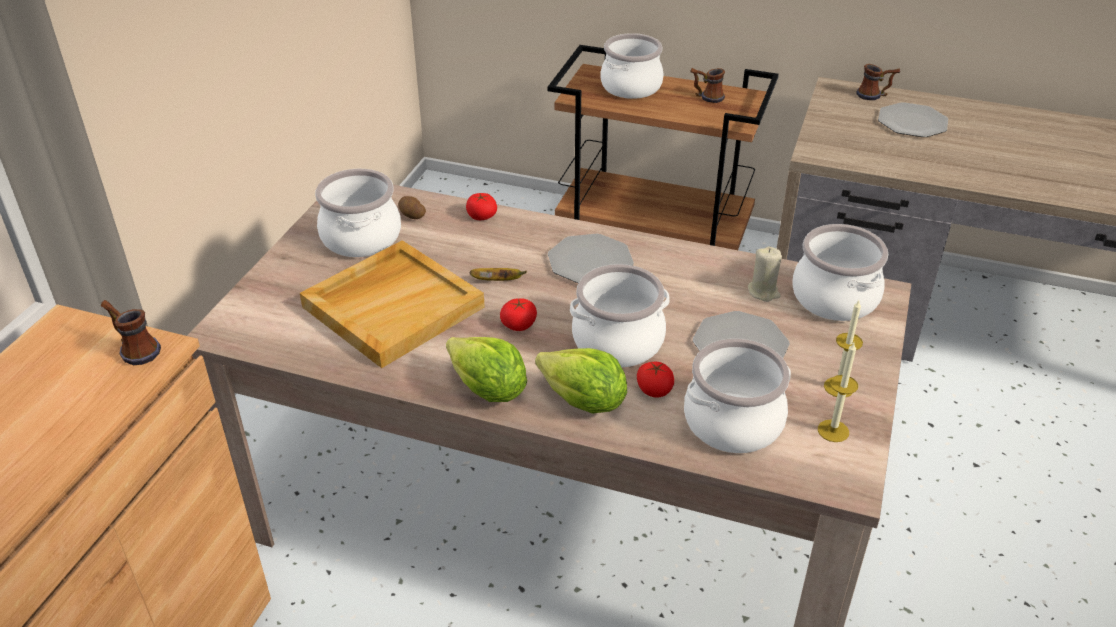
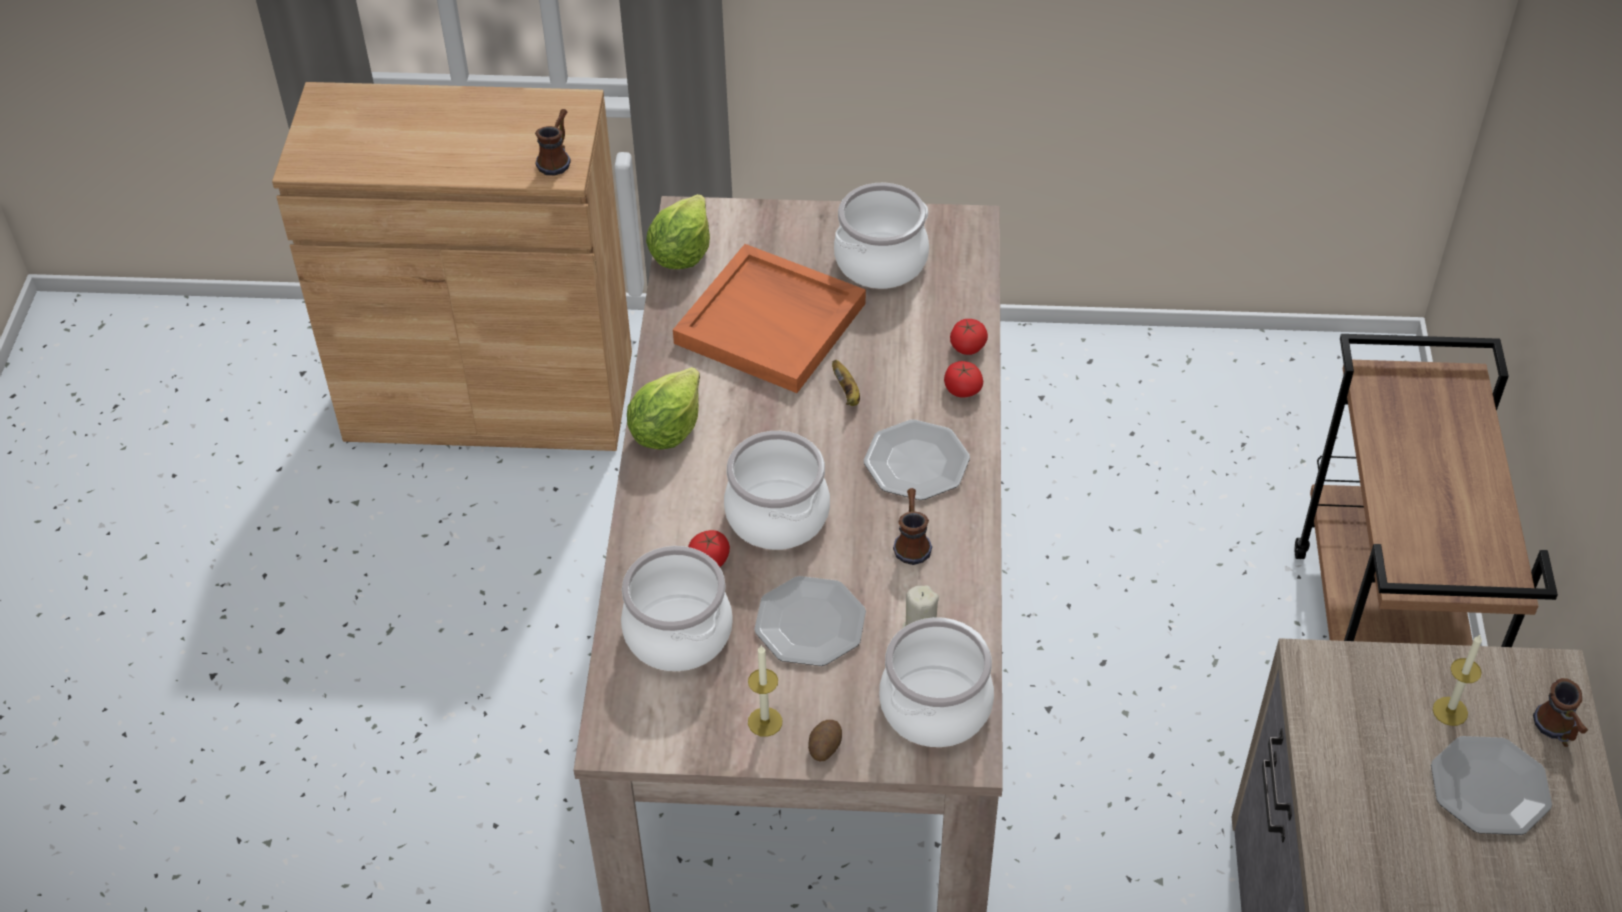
camera: 75 degrees right, 10 degrees up
(393, 306) = (772, 323): beige tray -> orange tray
(411, 215) = (941, 288): potato -> potato (824, 747)
(518, 324) = (777, 428): tomato -> tomato (962, 389)
(583, 402) = (672, 506): lettuce -> lettuce (681, 254)
(630, 86) = (1444, 432): cooking pot -> none
(706, 97) = (1466, 527): mug -> mug (912, 541)
(833, 431) = (691, 721): candle -> candle (1450, 711)

